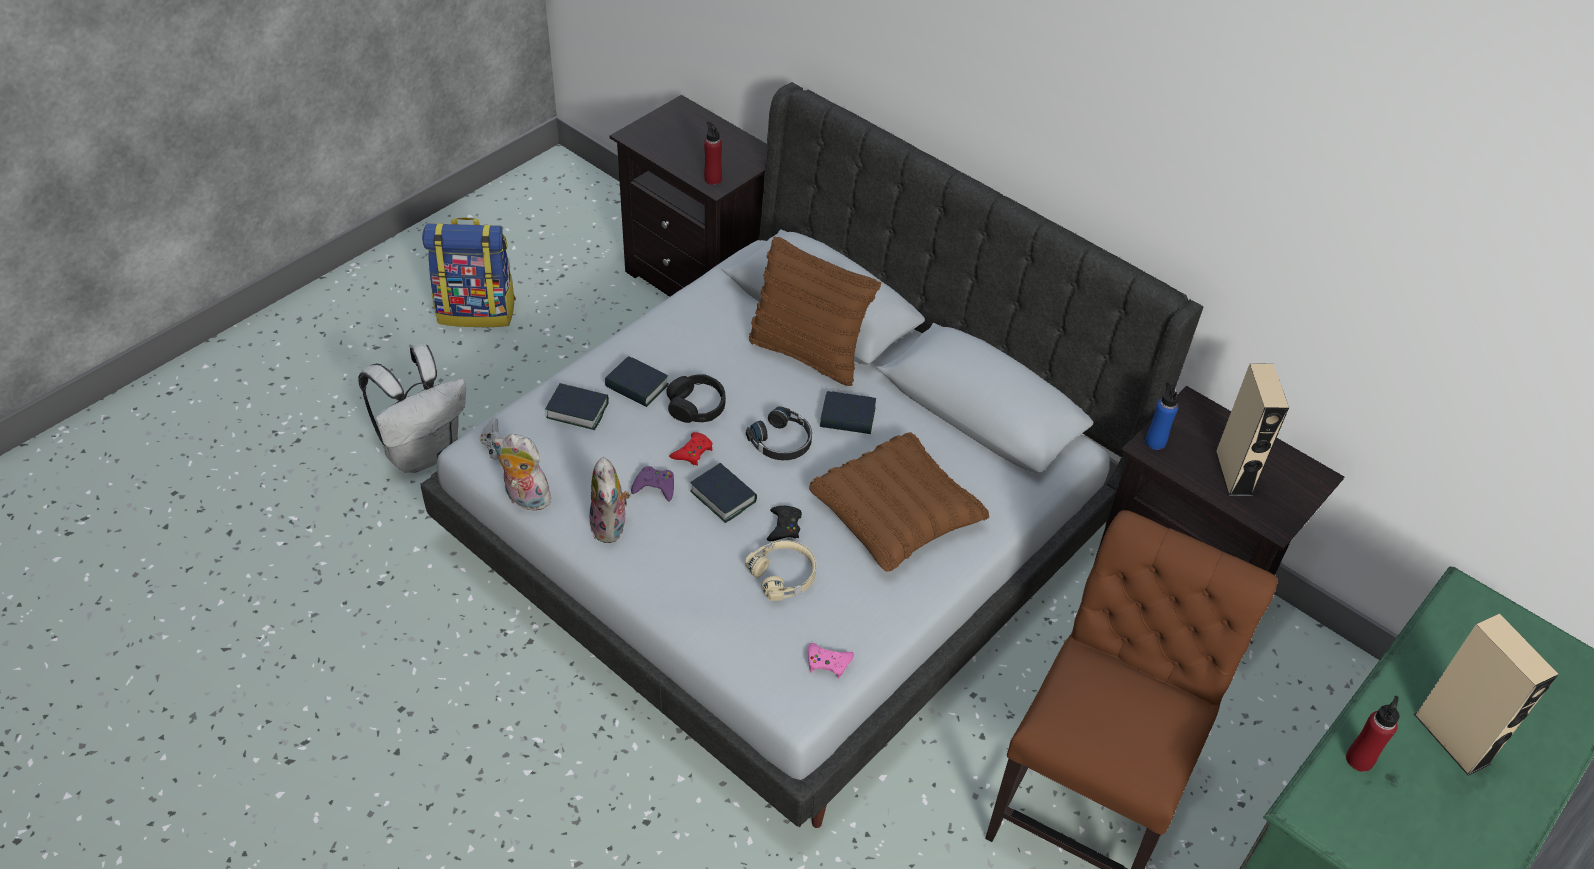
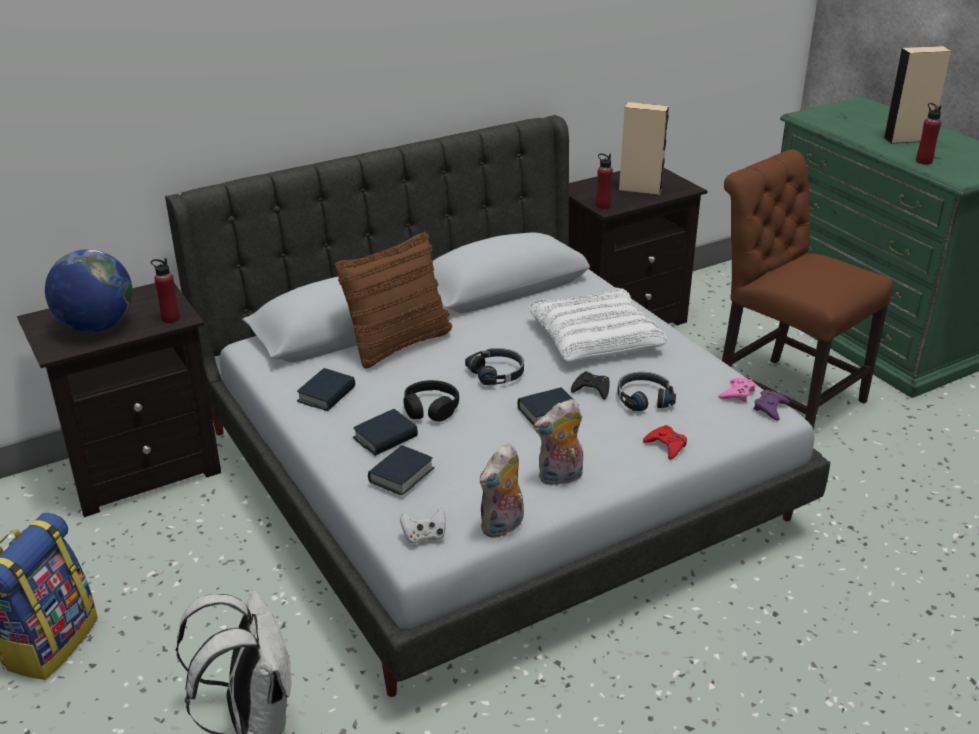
camera: 70 degrees left, 15 degrees down
(611, 527) = (560, 478): plush toy -> plush toy turned 150 degrees clockwise
(655, 486) = (522, 444): purple game controller -> purple game controller (770, 408)
(681, 142) = (96, 326): none -> globe
(692, 452) = (489, 418): red game controller -> red game controller (666, 445)
(783, 574) = (643, 398): beige headphones -> black headphones
(847, 418) = (483, 340): book -> book (327, 395)
(896, 512) = (595, 338): brown pillow -> white pillow
(1155, 442) = (603, 206): blue bottle -> red bottle

